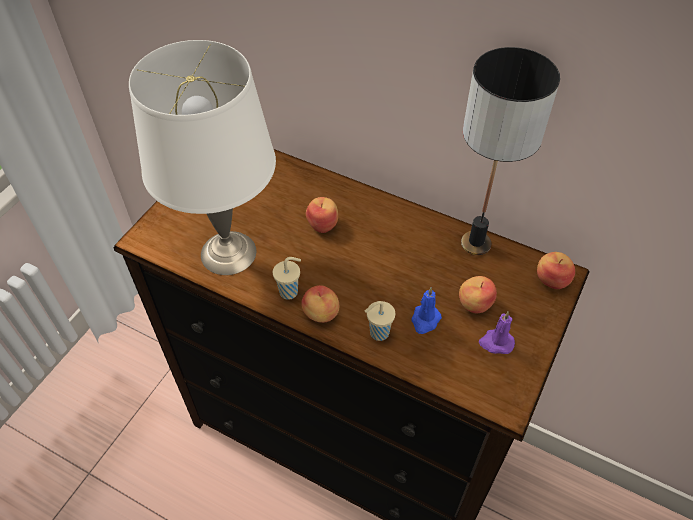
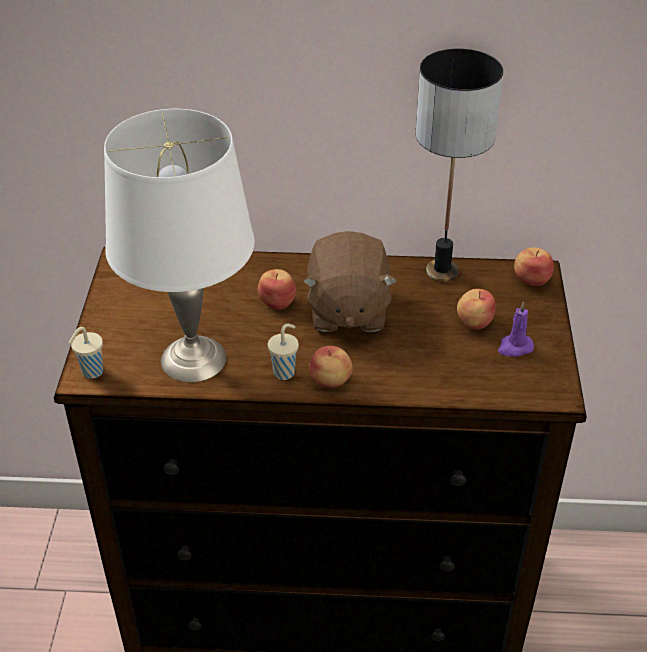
camera: 25 degrees left, 10 degrees down
(373, 252) = (347, 310): none -> brown plush toy
(378, 333) = (399, 377): beige cup -> beige cup (91, 372)
(425, 320) = (437, 351): blue candle -> none

